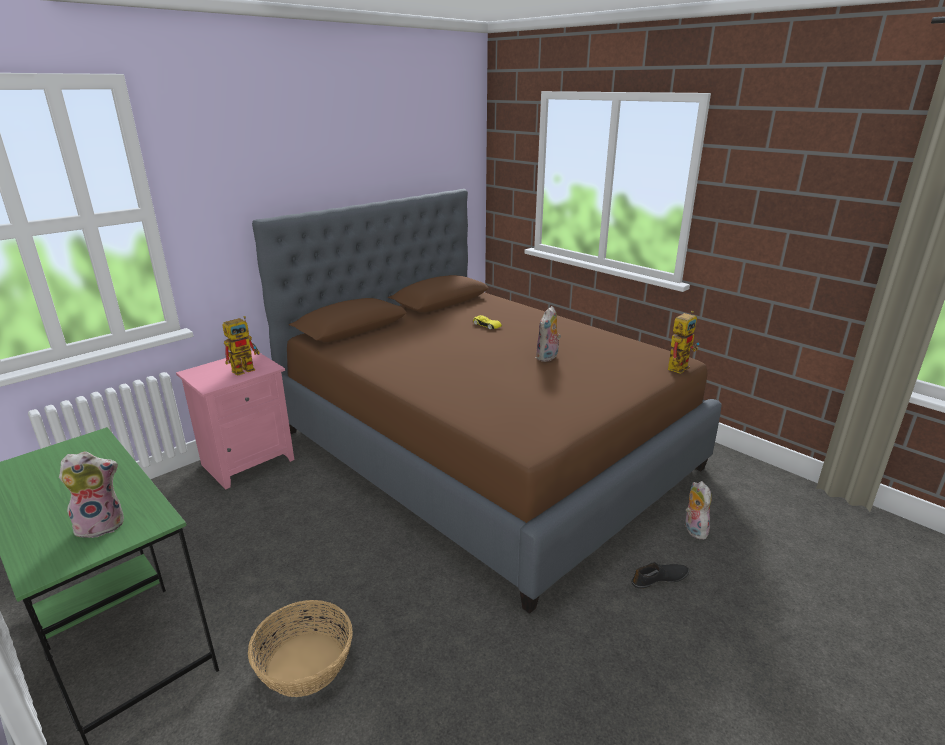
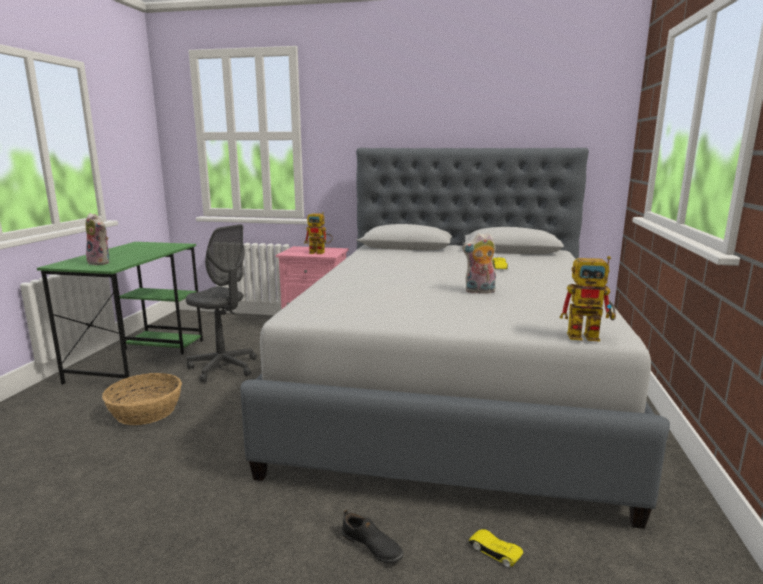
camera: 55 degrees right, 10 degrees down
(263, 565) = (223, 368): none -> grey office chair
(485, 448) = (452, 388): brown bed -> grey bed
(693, 529) = (495, 551): plush toy -> yellow toy car

